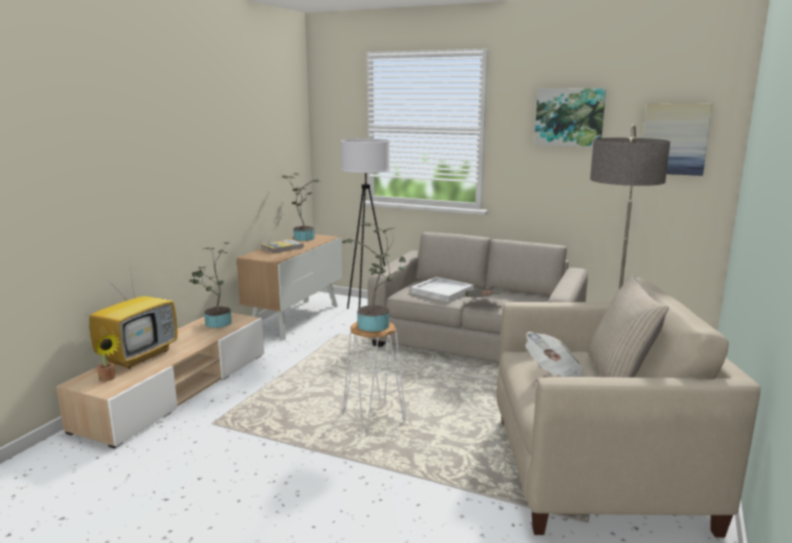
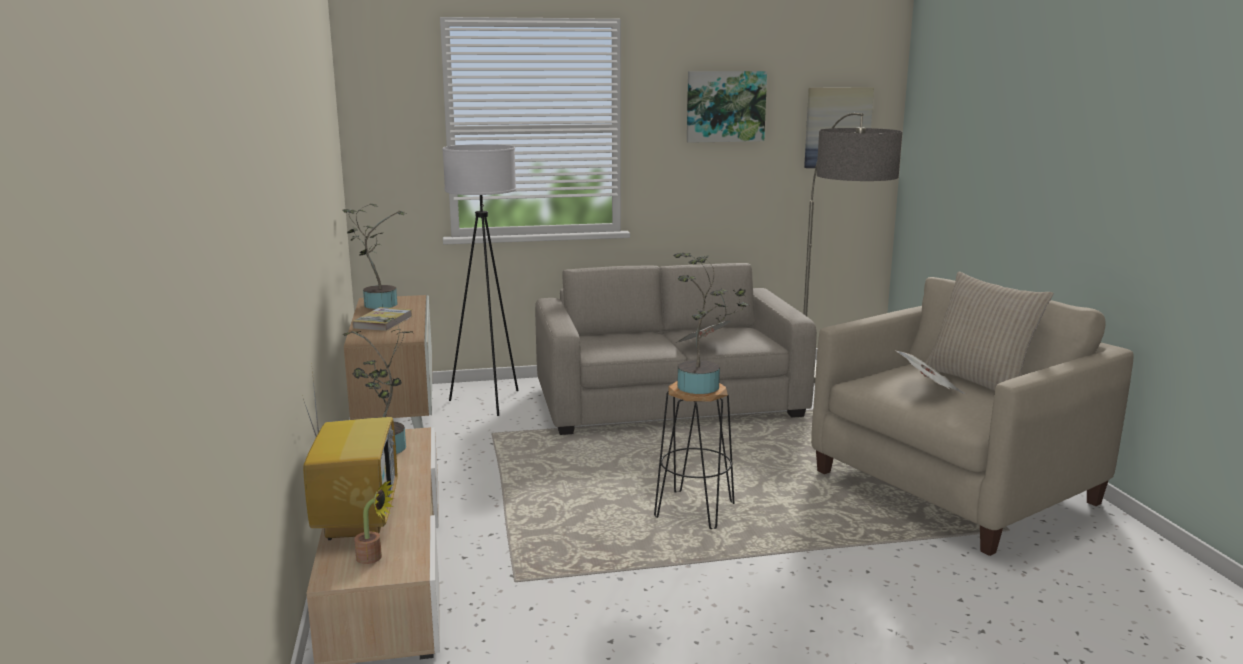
camera: 35 degrees left, 0 degrees up
(374, 418) = (694, 510): white stool -> black stool
(442, 291) = (634, 343): white tray -> none

